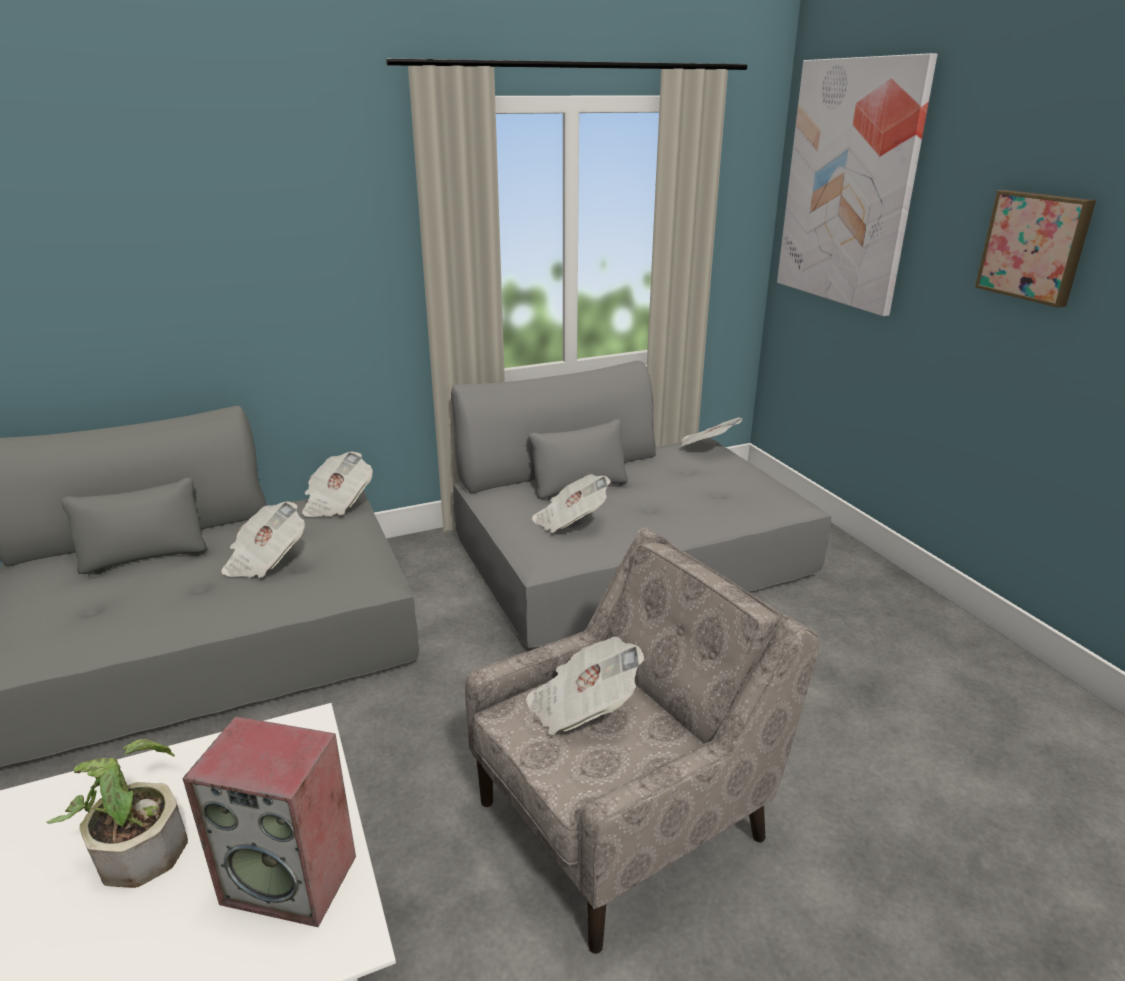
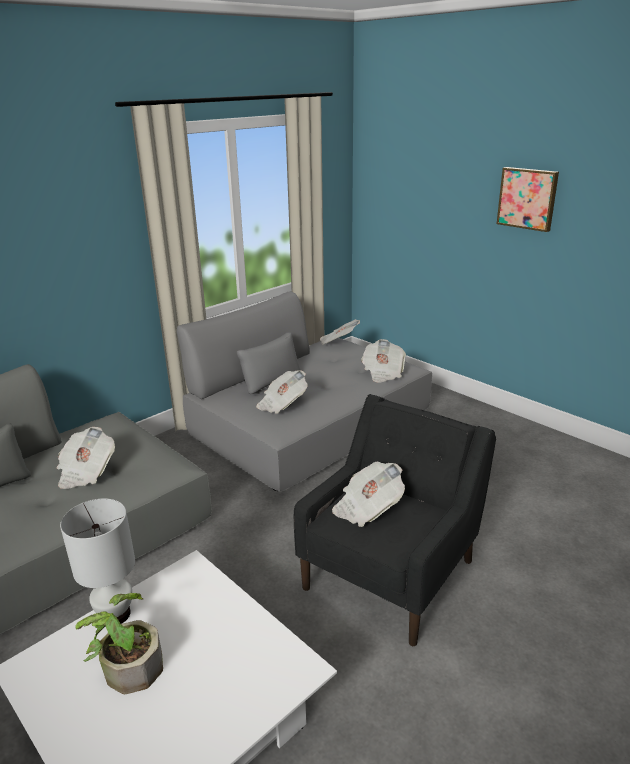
camera: 20 degrees left, 0 degrees up
(174, 765) = (115, 615): none -> white table lamp
(292, 878) = (246, 651): speaker -> none
(337, 503) = (110, 423): newspaper -> newspaper (383, 372)
(624, 819) = (391, 573): beige armchair -> black armchair
(849, 184) = (404, 165): picture -> none

